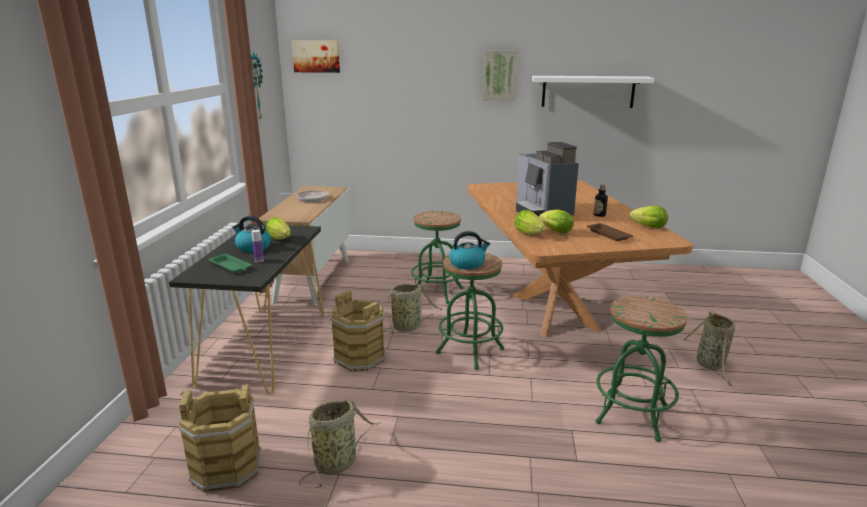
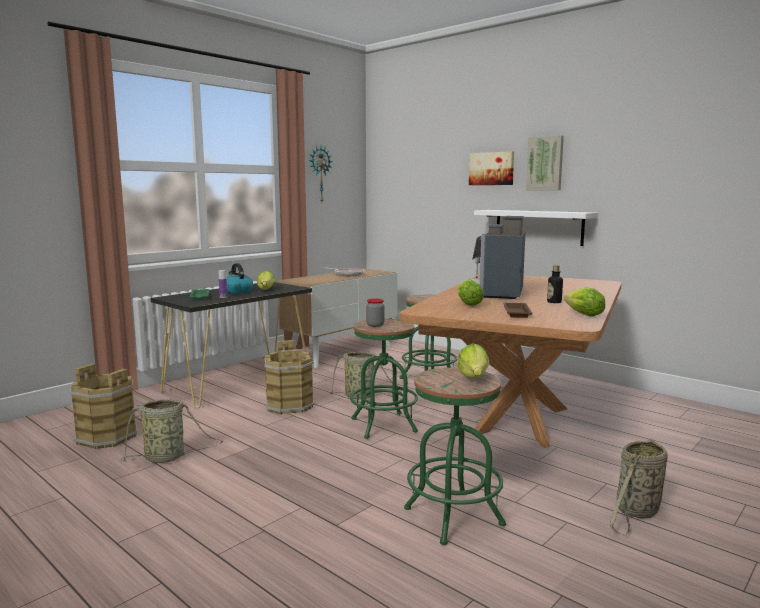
camera: 35 degrees right, 10 degrees down
(316, 56) = (390, 152): picture -> picture (492, 168)
(467, 263) = (375, 325): kettle -> jar
(530, 234) = (437, 303): lettuce -> lettuce (474, 379)
(588, 91) = (642, 178): white shelf -> white shelf (538, 227)

